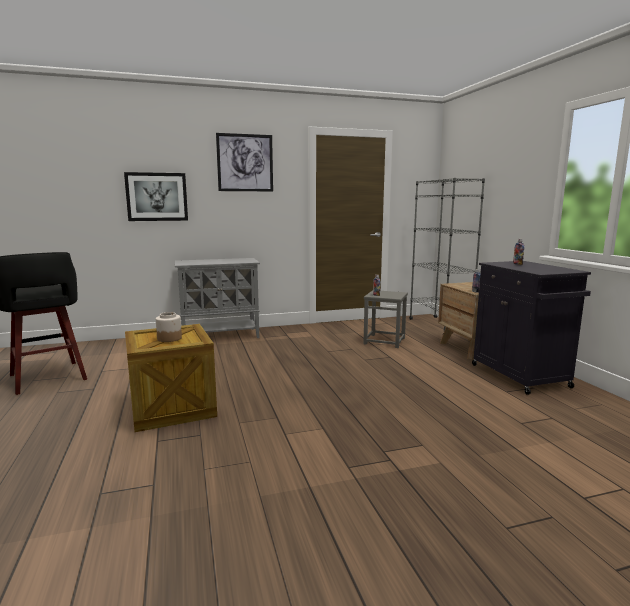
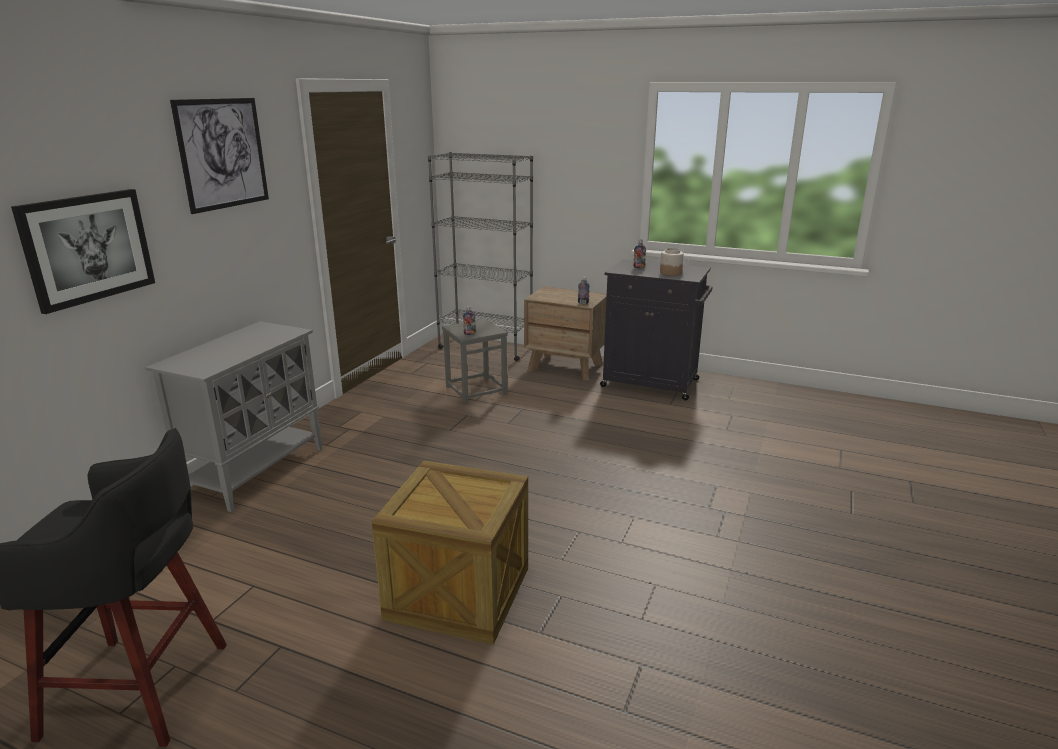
camera: 50 degrees left, 10 degrees up
(169, 338) = (462, 497): jar -> jar (670, 273)

